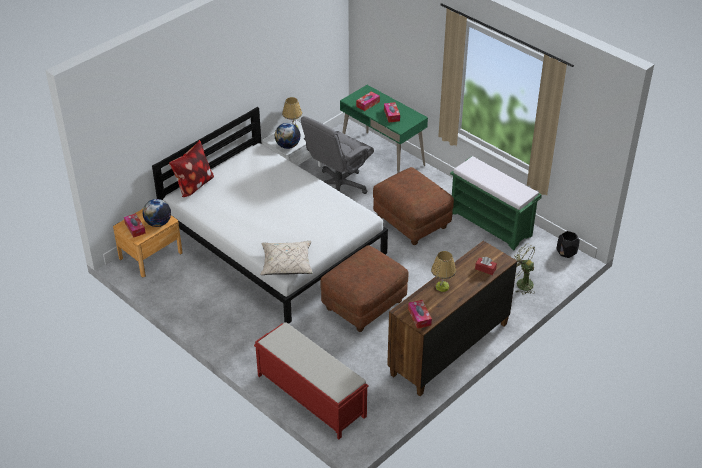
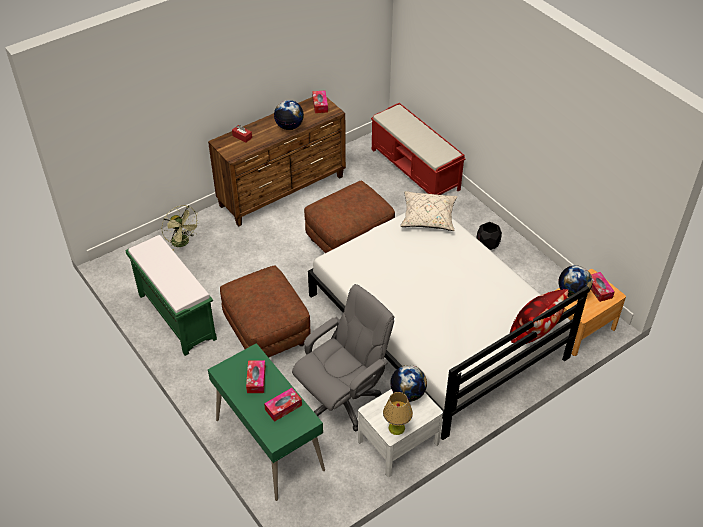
camera: 170 degrees left, 5 degrees up
(442, 286) = (289, 126): table lamp -> globe
(566, 252) = (115, 270): black planter -> black planter (487, 244)

